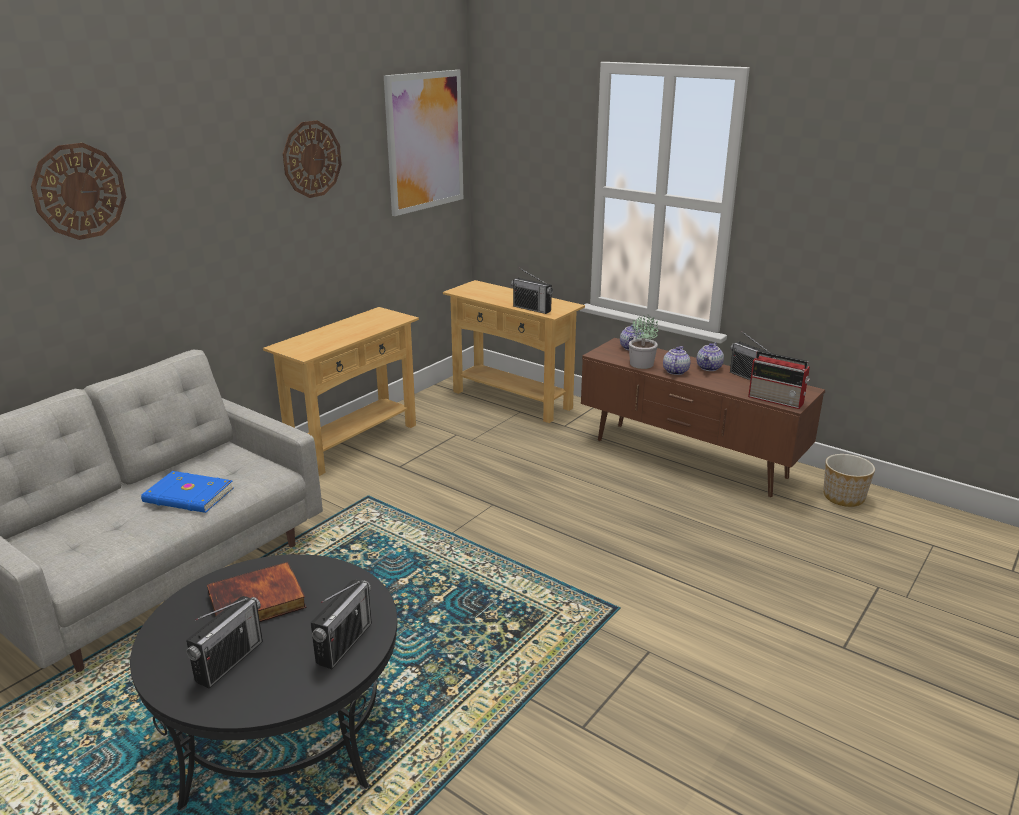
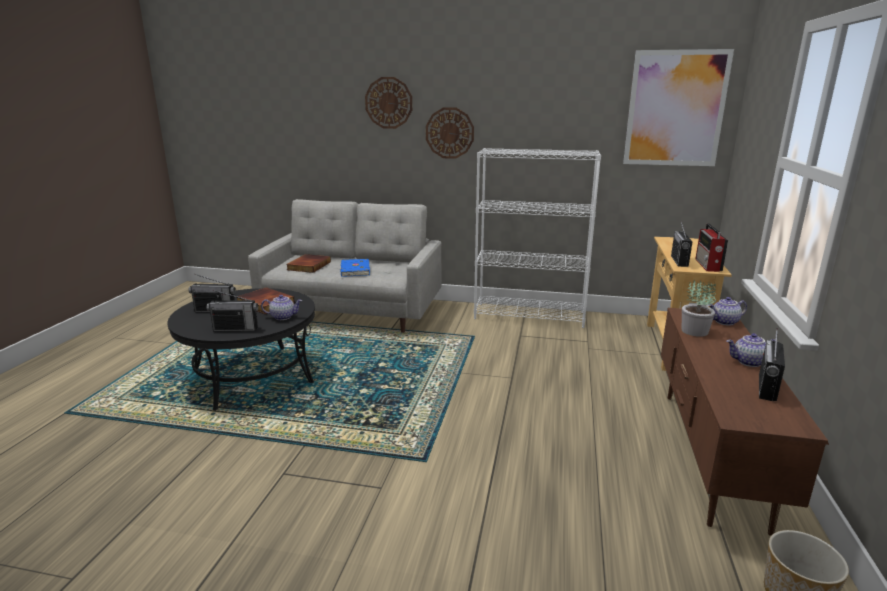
camera: 65 degrees right, 5 degrees down
(96, 535) = (308, 265): none -> book
(312, 159) = (550, 107): wall clock -> wall clock (449, 133)
(354, 442) = (530, 315): beige console table -> white bookcase
(675, 371) = (706, 347): teapot -> teapot (283, 317)
(777, 400) = (732, 409): radio -> radio (708, 265)

